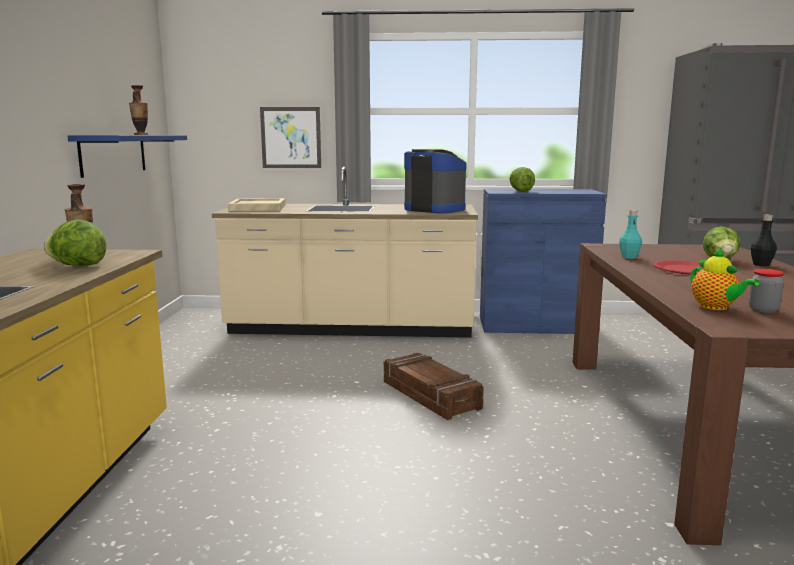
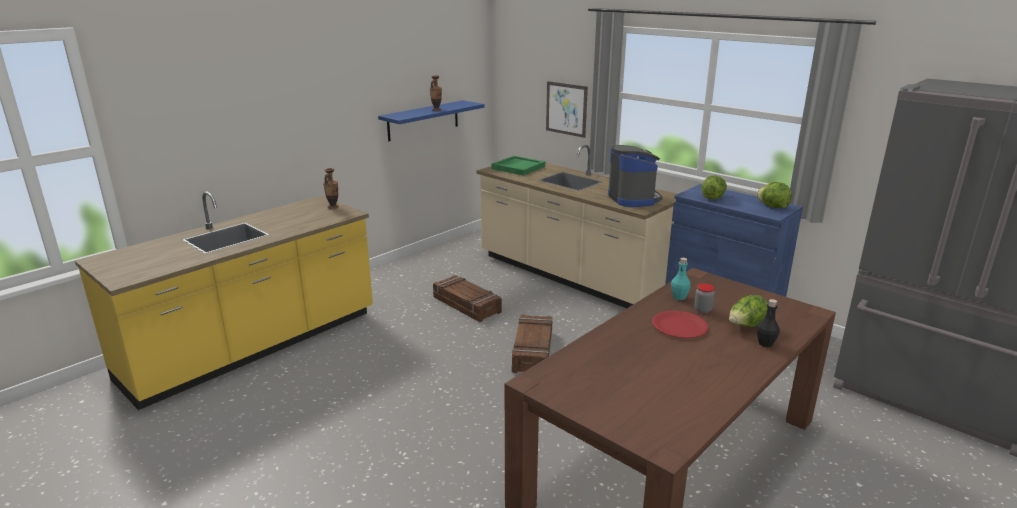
camera: 40 degrees right, 10 degrees up
(78, 266) = (310, 220): lettuce -> lettuce (772, 207)
(257, 207) = (518, 167): beige tray -> green tray
(280, 380) = (466, 305): none -> crate
(715, 307) = (579, 366): teapot -> none
(763, 310) = (603, 381): jar -> jar (702, 310)

